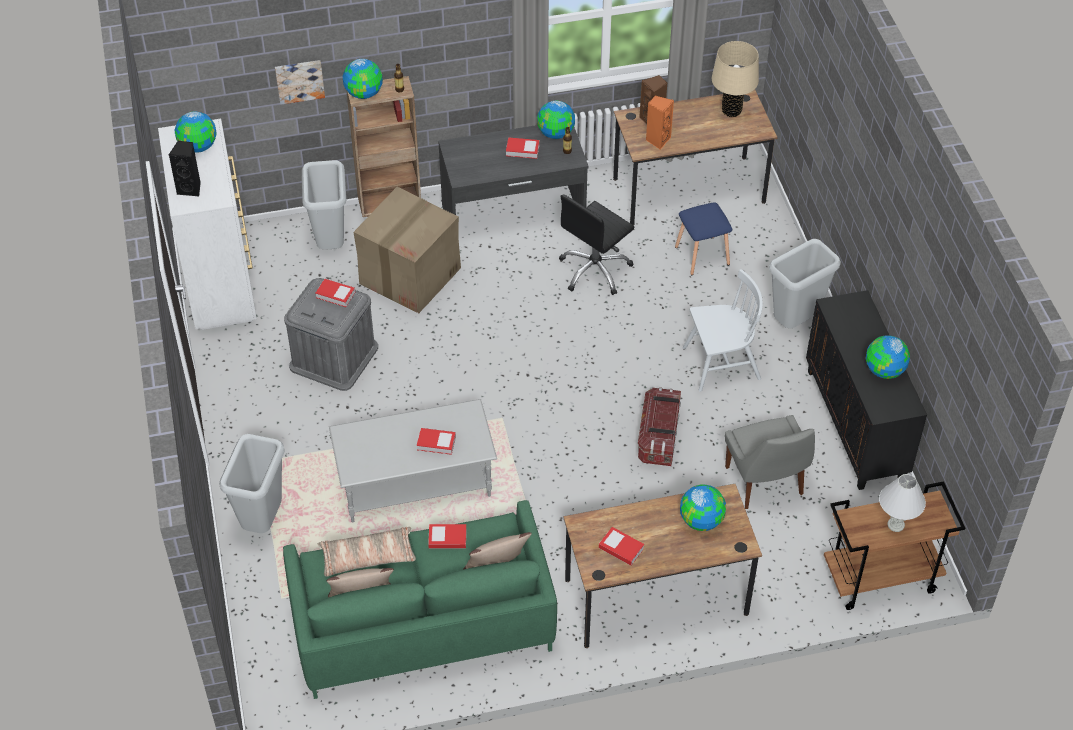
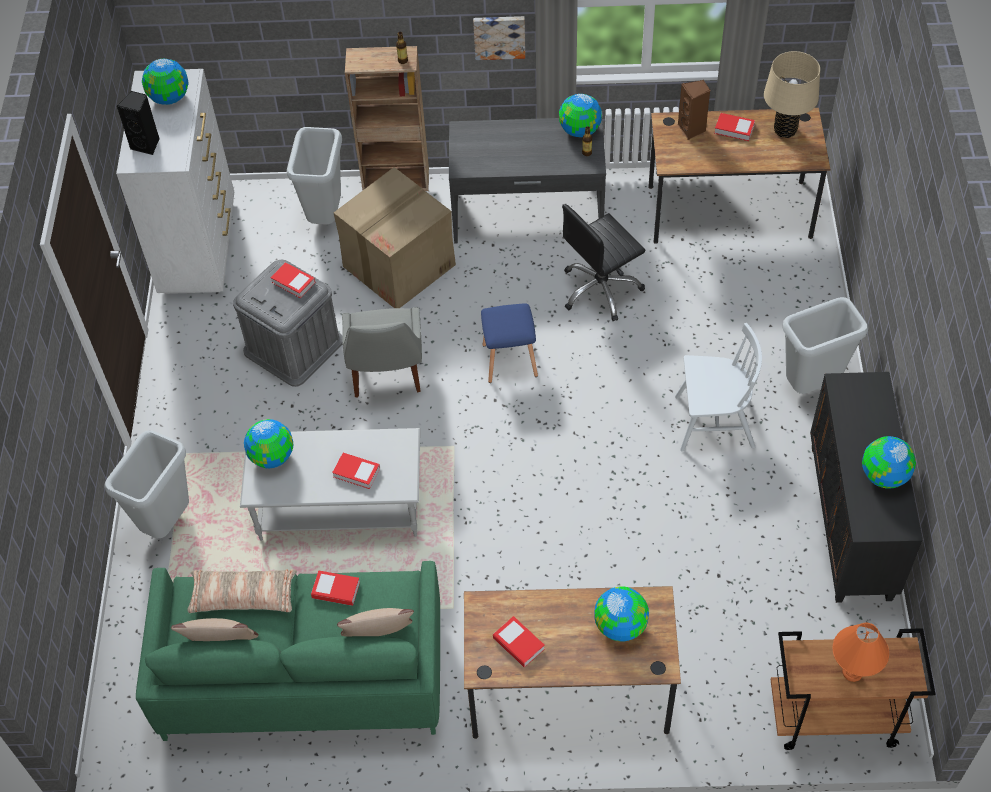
camera: 15 degrees right, 5 degrees up
(299, 80) = (295, 36): picture -> picture (499, 36)
(364, 93) = (363, 60): globe -> globe (272, 456)
(522, 150) = (538, 145): book -> book (734, 129)
(657, 140) = (691, 153): orange speaker -> none
(659, 437) = (621, 498): storage box -> none
(701, 256) = (724, 290): blue stool -> blue stool (509, 361)
(765, 483) = (728, 575): grey chair -> grey chair (386, 374)
(896, 524) = (853, 671): white table lamp -> orange table lamp

